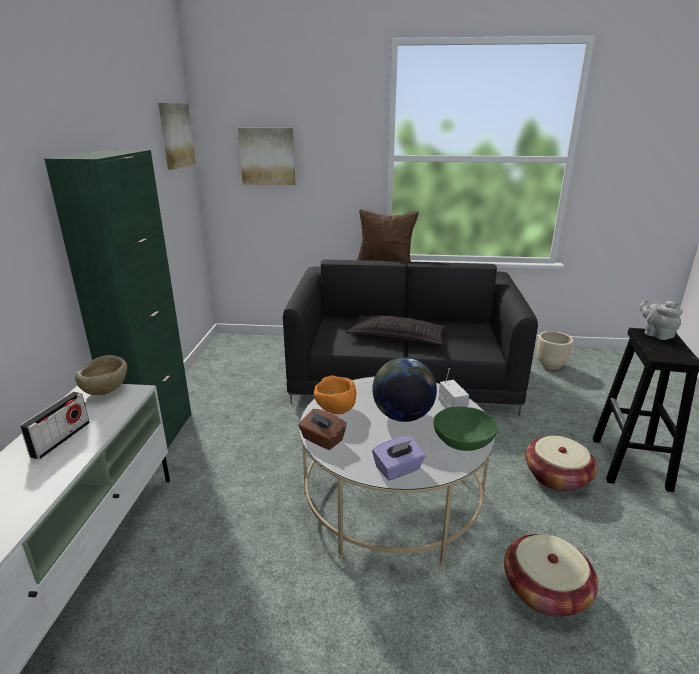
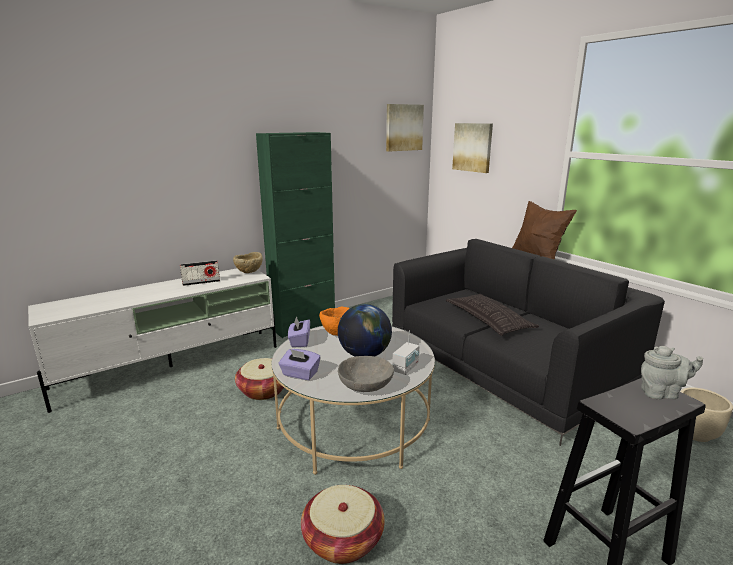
camera: 50 degrees right, 5 degrees down
(322, 440) = (299, 341): brown tissue box -> purple tissue box
(463, 441) = (365, 386): green bowl -> grey bowl
(557, 477) = (499, 501): basket -> basket (263, 390)
(656, 334) = (662, 393): grey teapot -> grey teapot turned 75 degrees clockwise

